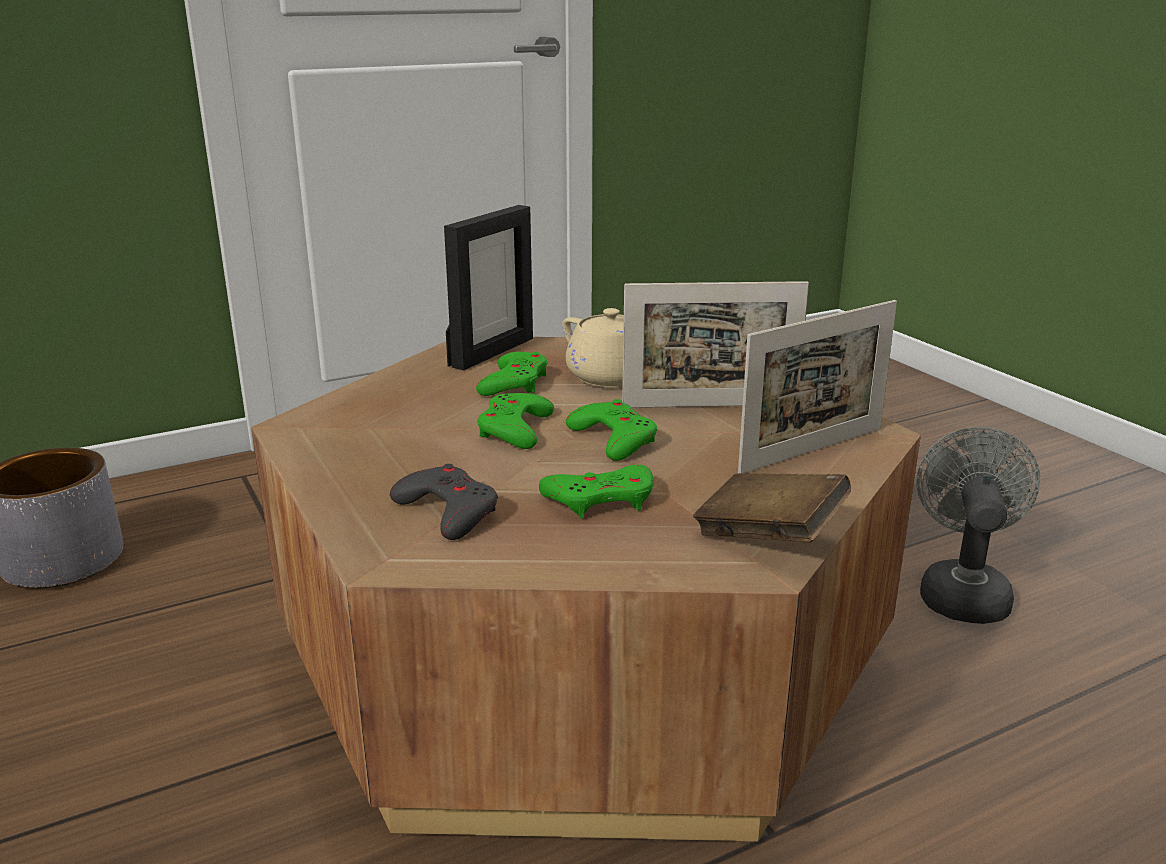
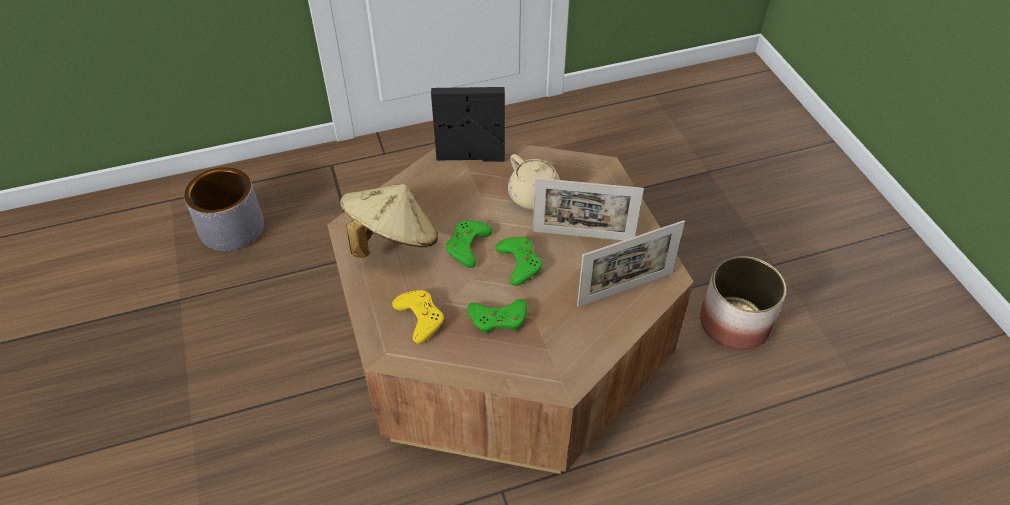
camera: 10 degrees right, 25 degrees up
(375, 434) = (392, 241): none -> beige hat
(448, 511) = (420, 318): grey game controller -> yellow game controller
(491, 352) = (470, 158): picture frame -> picture frame turned 135 degrees counterclockwise
(514, 383) = (477, 196): green game controller -> none
(768, 536) = (574, 362): brown book -> none
(962, 592) = (733, 323): grey fan -> planter

